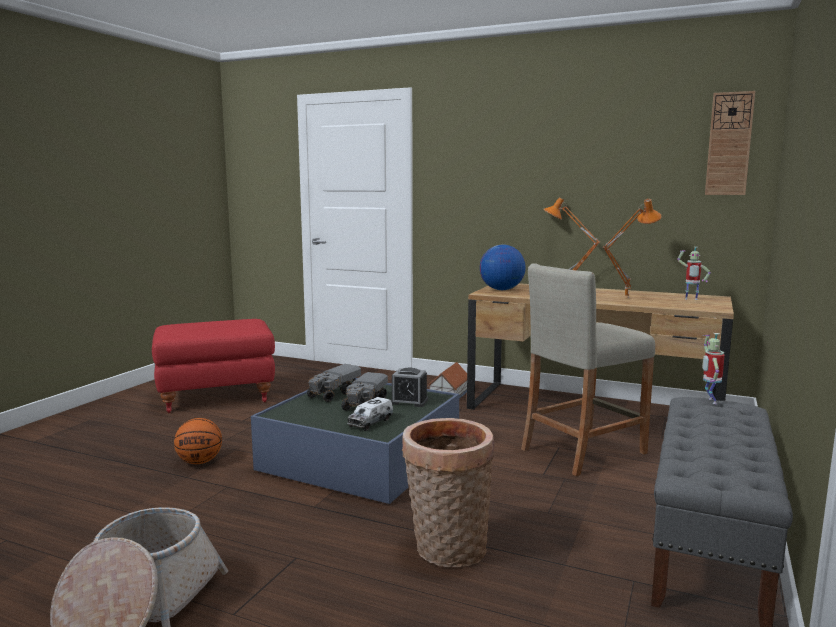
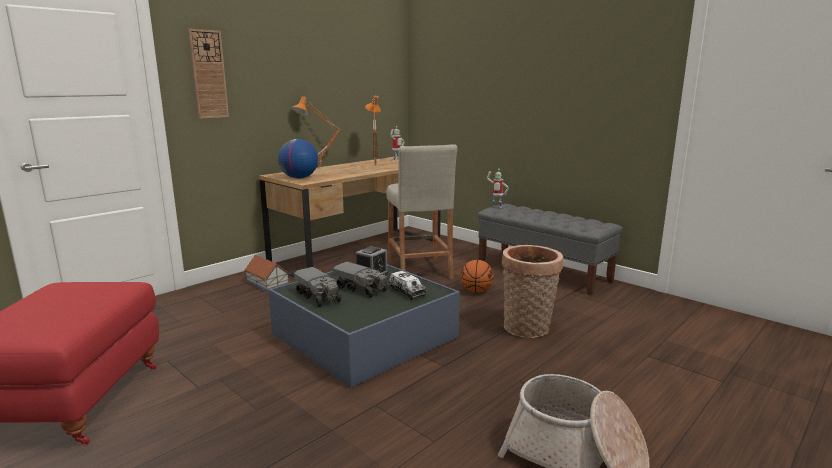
camera: 70 degrees left, 5 degrees up
(199, 462) = (297, 420): basketball -> basketball (476, 291)
(729, 144) = (387, 58): wall clock -> wall clock (208, 74)

